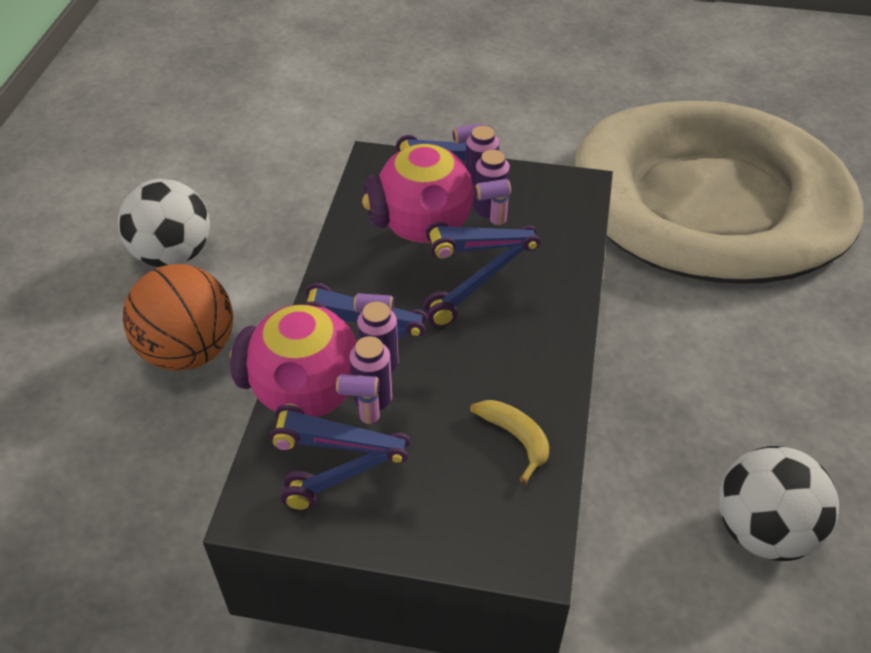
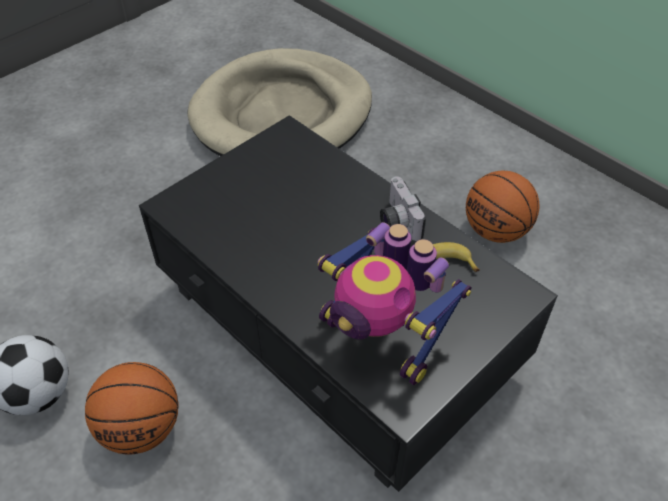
camera: 55 degrees left, 0 degrees up
(446, 270) = (296, 222): toy robot -> none
(536, 359) = (396, 221): none -> camera
(763, 531) = (496, 230): football -> basketball

